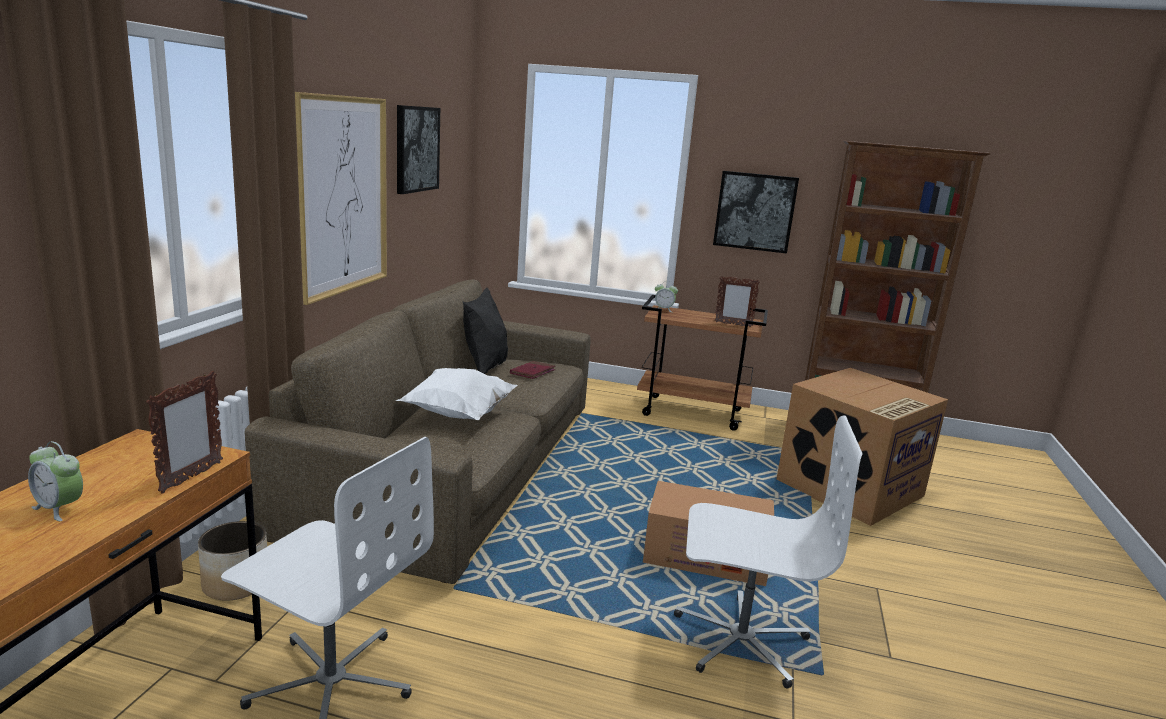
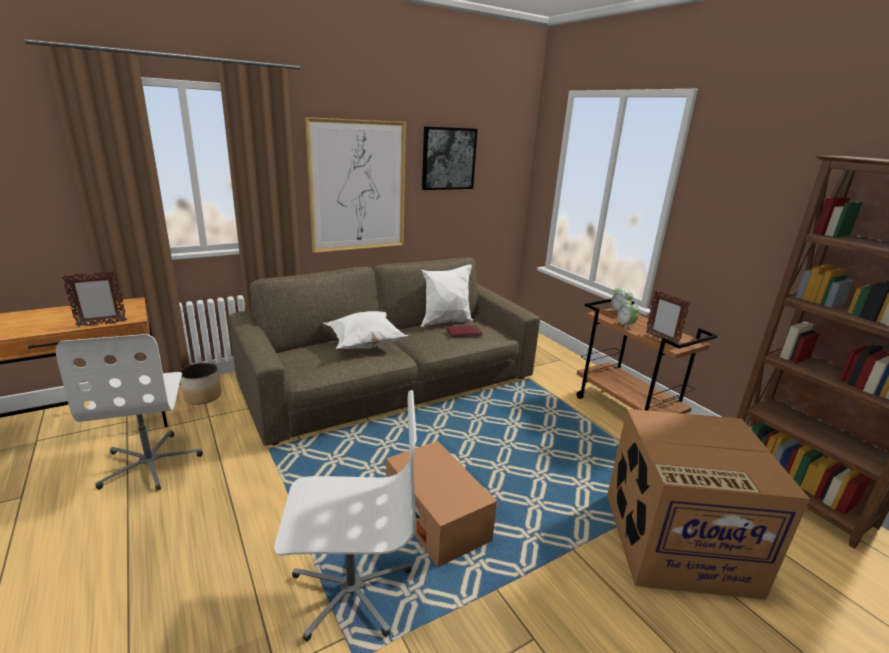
camera: 45 degrees right, 5 degrees up
(59, 508) = (45, 320): alarm clock -> alarm clock (625, 325)
(484, 369) = (446, 323): black pillow -> white pillow
(740, 640) = (350, 589): white office chair -> white office chair turned 60 degrees counterclockwise
(755, 211) = (733, 232): picture -> none

